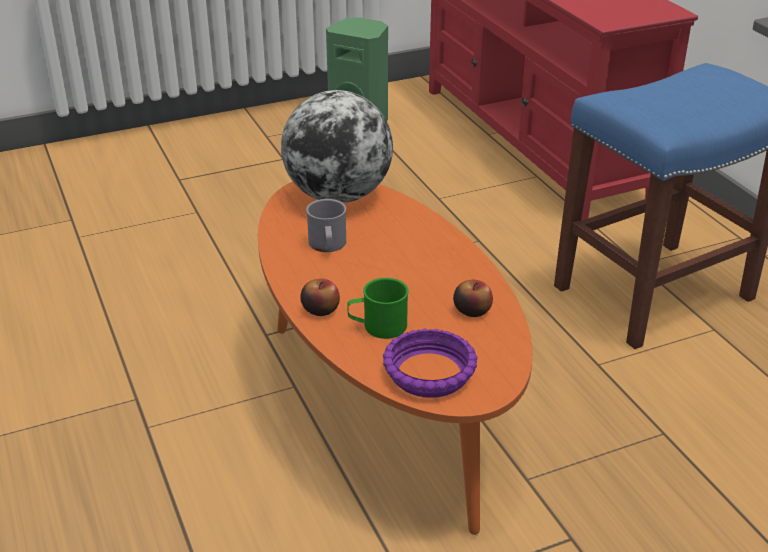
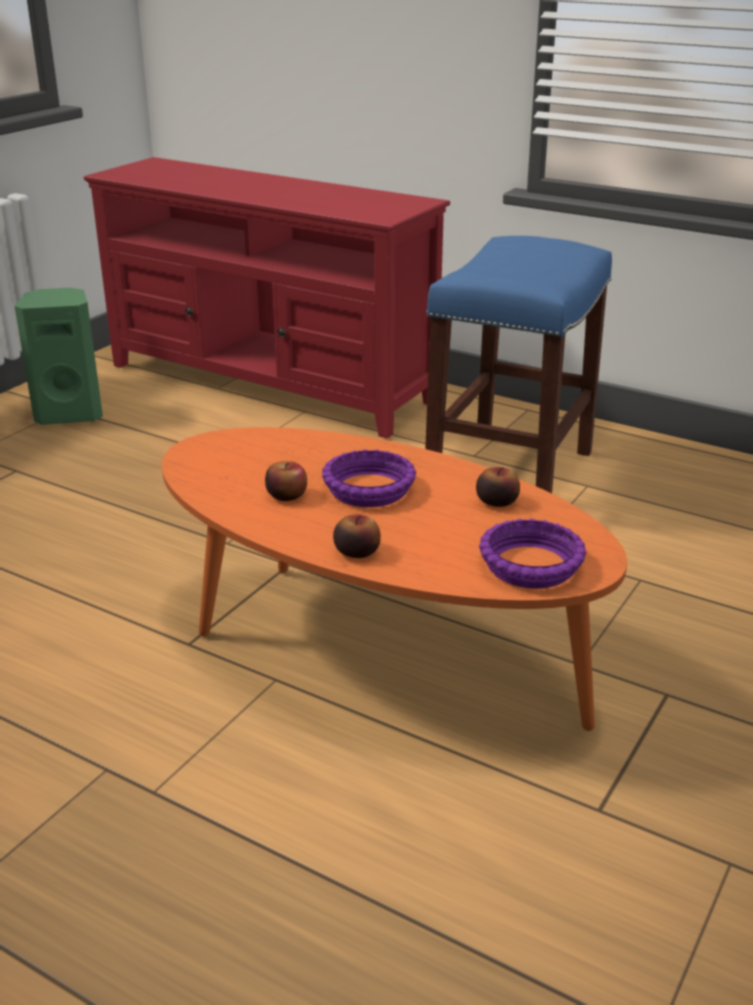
camera: 35 degrees left, 5 degrees down
(328, 246) = (286, 495): grey mug -> apple
(338, 196) = (236, 449): globe -> none
(378, 326) = (432, 545): green mug -> none
(391, 262) = (368, 488): none -> purple bowl

